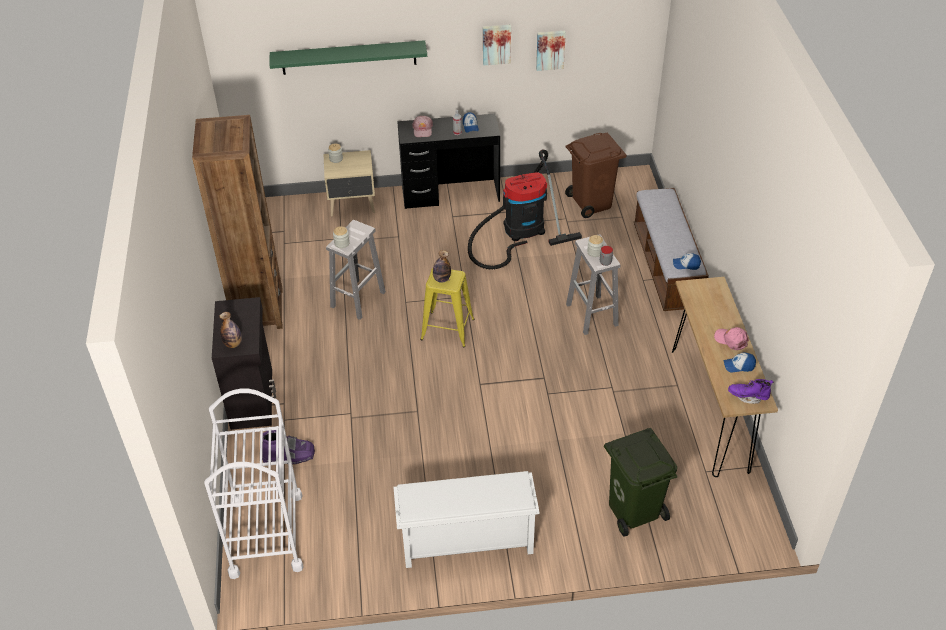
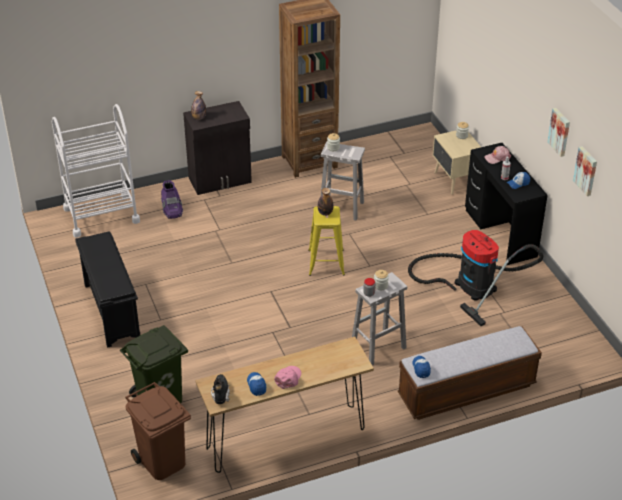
camera: 75 degrees right, 5 degrees down
(349, 57) = (492, 62): green shelf -> none
(466, 543) = (111, 310): white shoe rack -> black shoe rack
(592, 203) = (537, 327): brown trash can -> brown trash can (162, 462)
(748, 396) = (220, 393): purple boot -> black boot

